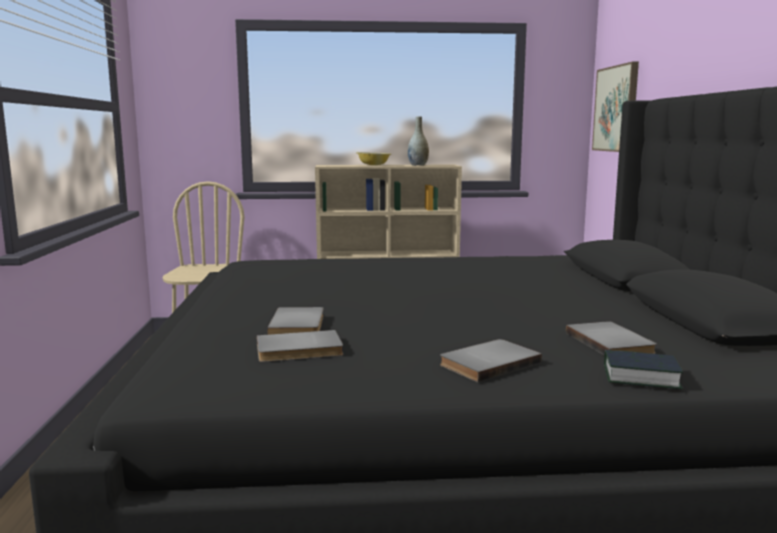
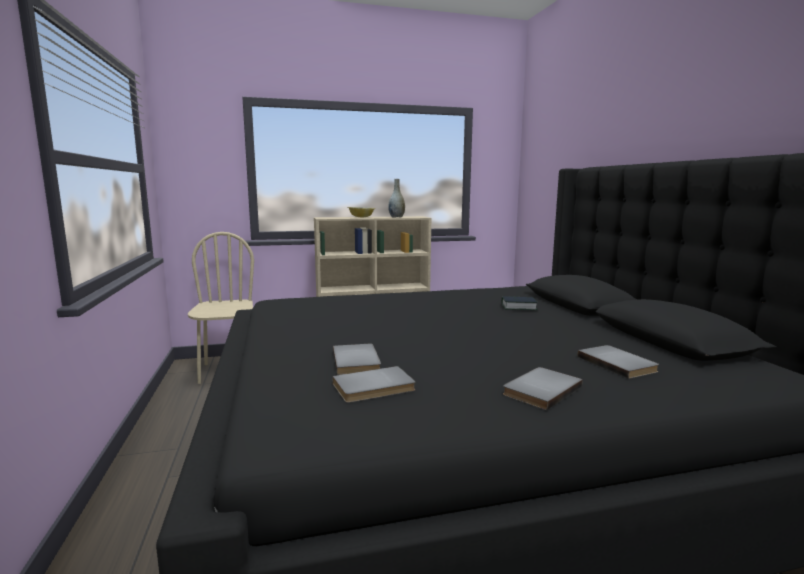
camera: 10 degrees left, 0 degrees up
(616, 109) = (543, 174): picture -> none
(640, 377) = (665, 395): book -> book (518, 307)

